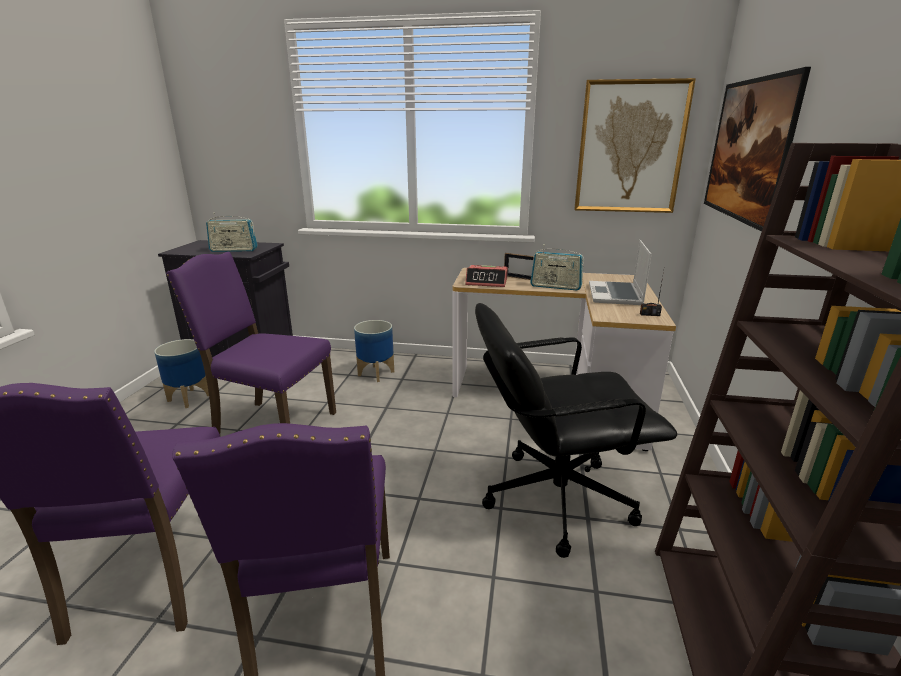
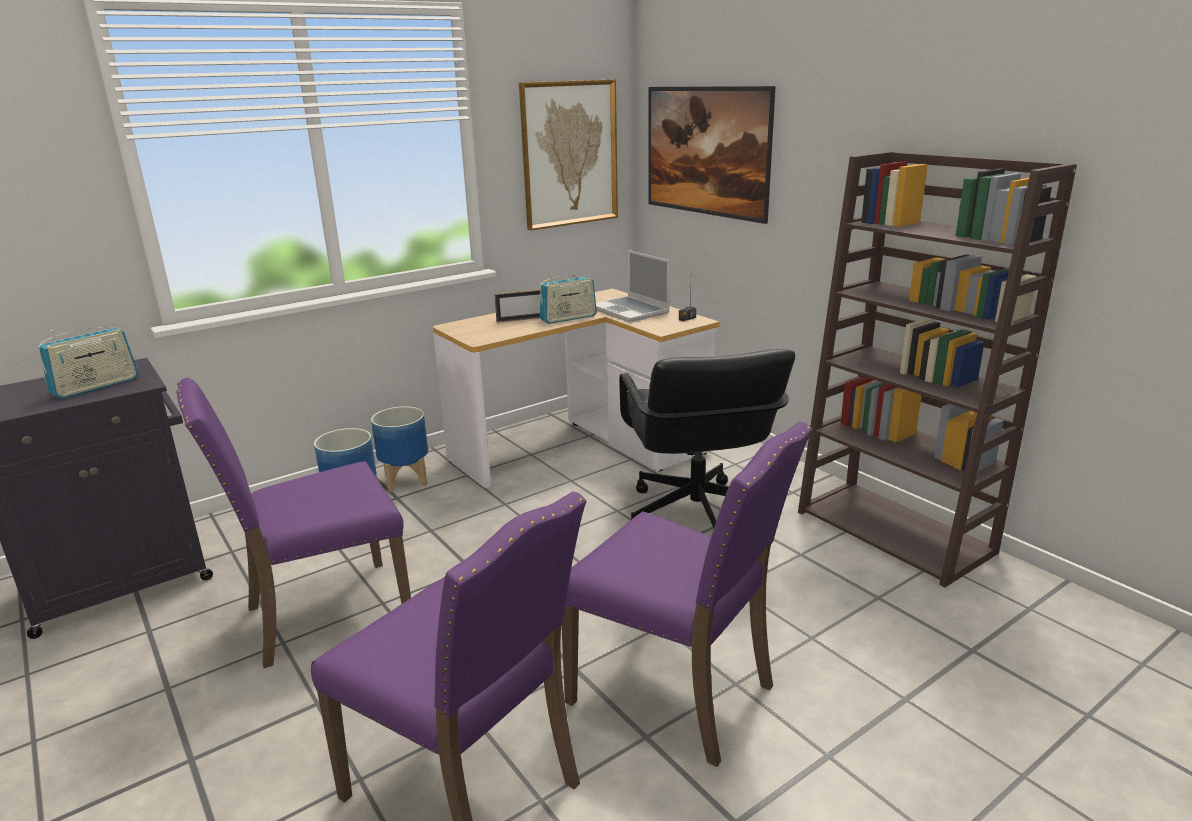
camera: 45 degrees left, 0 degrees up
(190, 398) = (116, 657): planter -> planter (405, 480)
(487, 282) = (496, 333): alarm clock -> none
(555, 498) = (696, 517): black office chair -> black office chair turned 45 degrees counterclockwise

